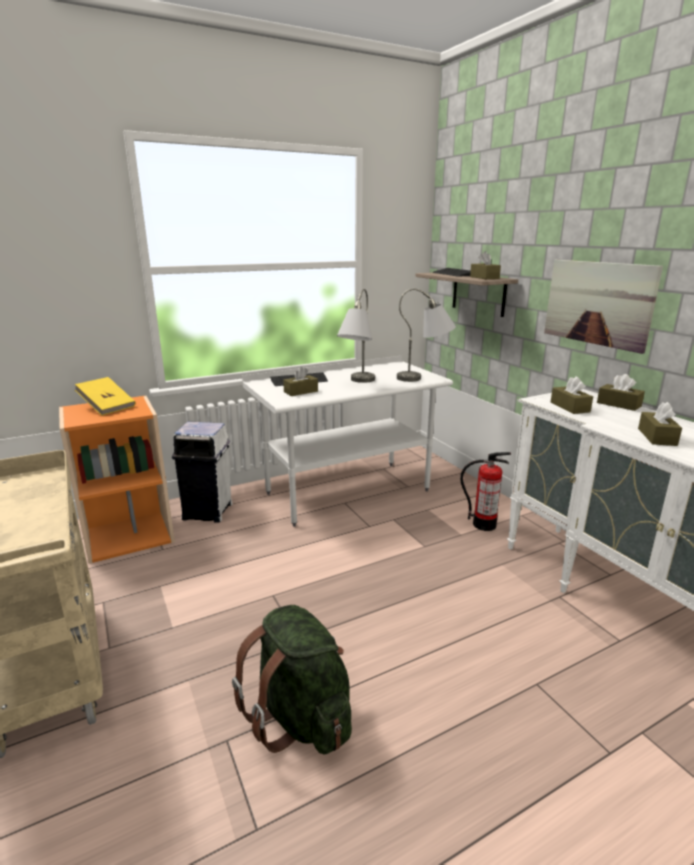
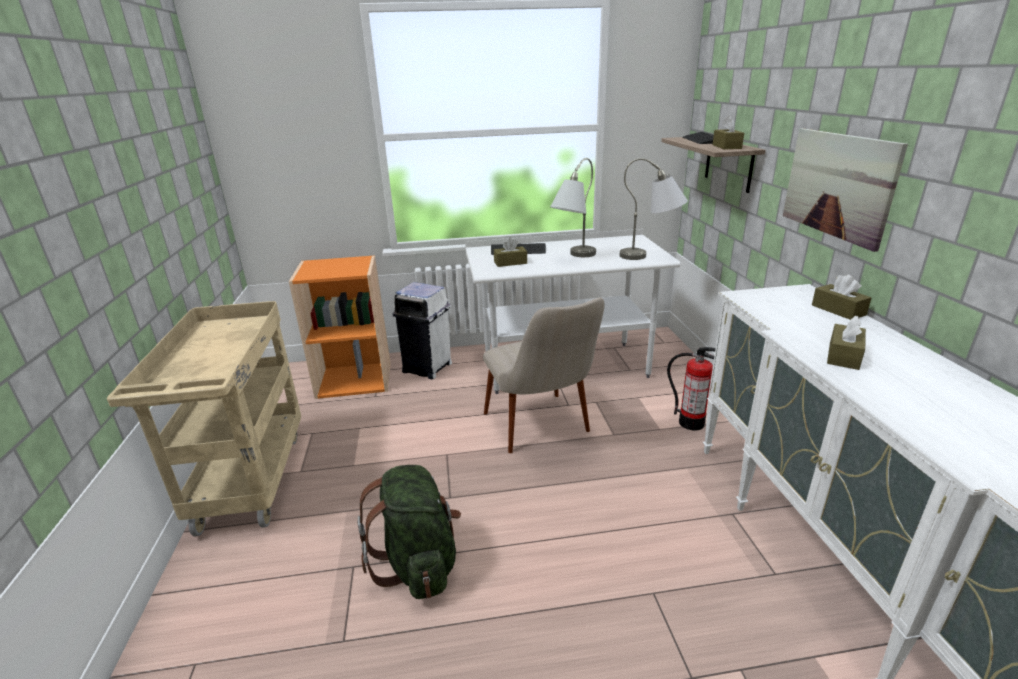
camera: 20 degrees right, 5 degrees up
(107, 407) = (336, 264): yellow book -> none
(359, 555) = (543, 432): none -> beige chair
(569, 407) = (771, 307): brown tissue box -> none

